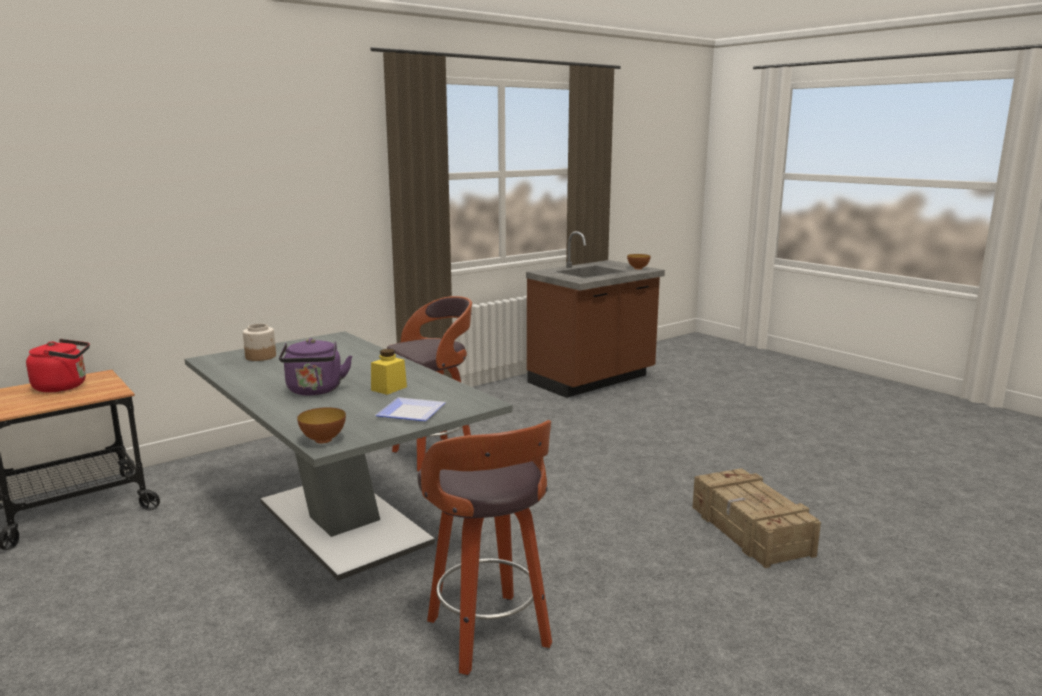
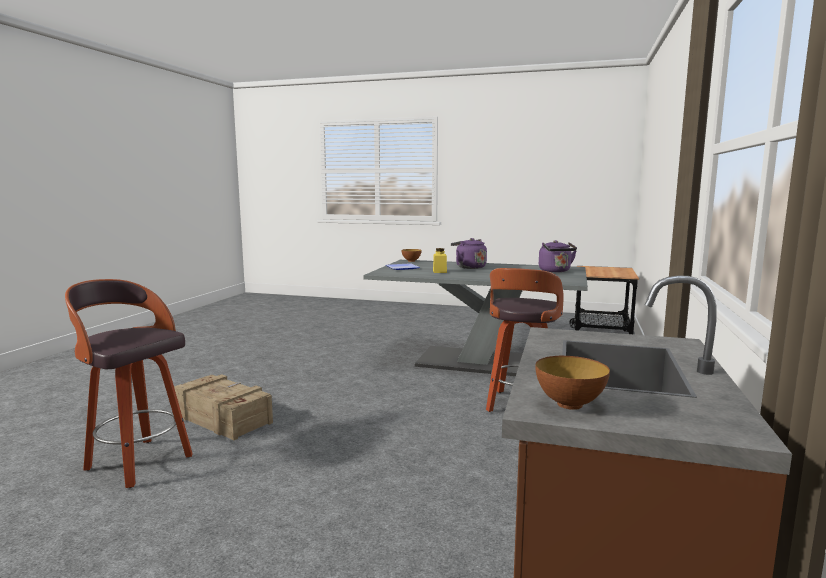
camera: 145 degrees right, 5 degrees down
(64, 386) = (614, 272): red kettle -> none
(261, 356) = (555, 271): jar -> purple kettle
(490, 635) = (341, 351): stool -> stool (137, 462)

